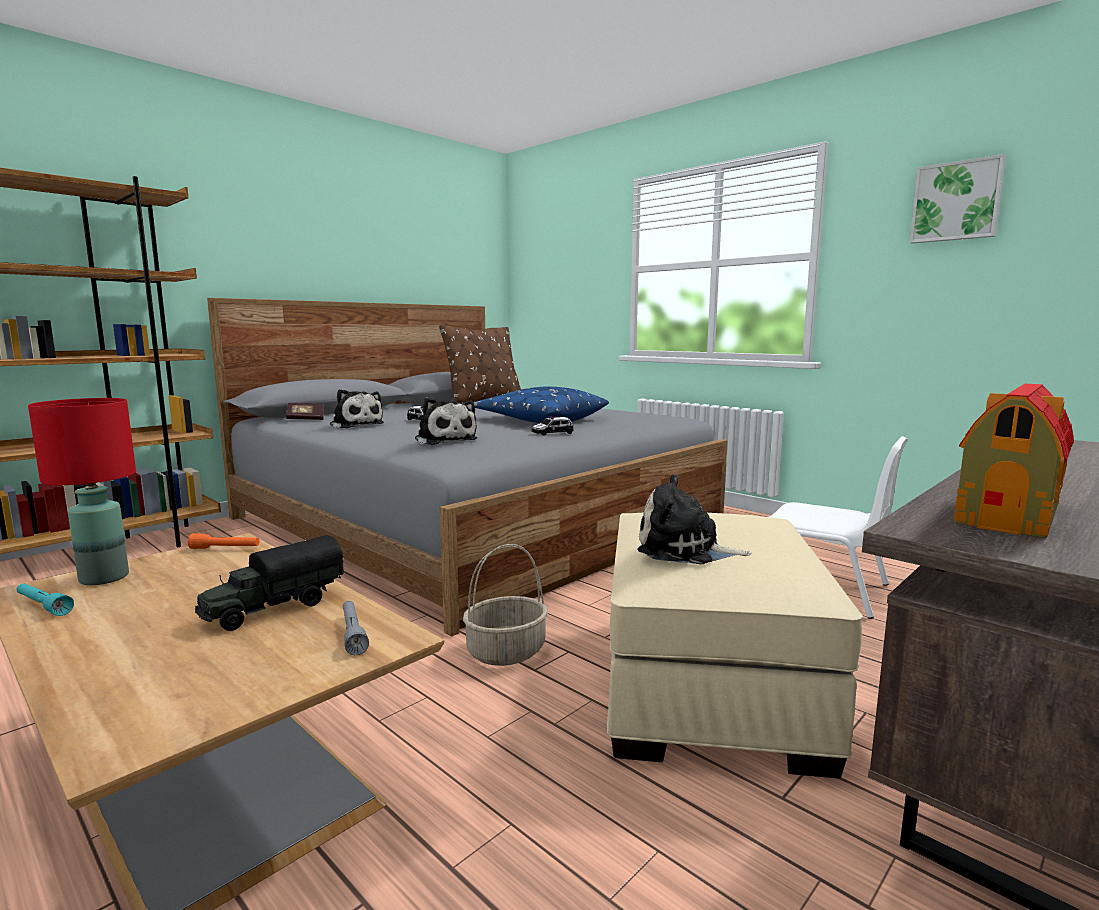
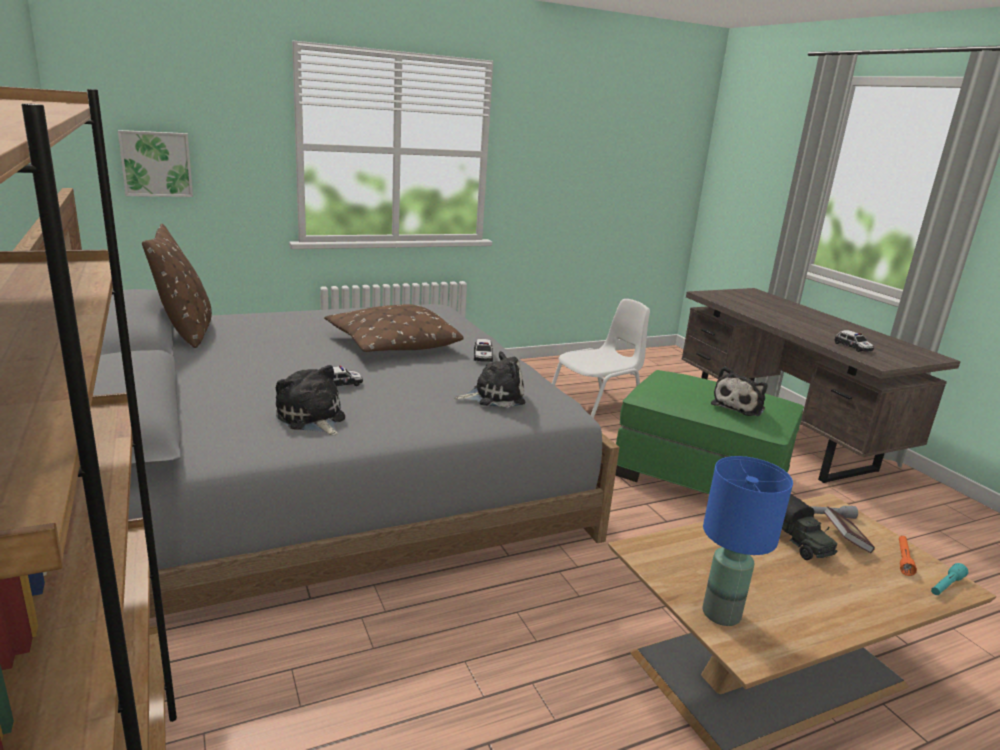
camera: 70 degrees left, 10 degrees up
(43, 606) = (784, 638): turquoise flashlight -> turquoise flashlight (946, 586)
(103, 578) = (722, 614): red table lamp -> blue table lamp
(225, 549) = (655, 554): orange flashlight -> orange flashlight (903, 559)
(306, 419) = (207, 440): book -> book (845, 539)
(356, 425) = (312, 418): plush toy -> plush toy turned 105 degrees counterclockwise
(506, 652) = (639, 525): basket -> none
(539, 421) = (391, 345): blue pillow -> brown pillow
(709, 686) = (701, 476): beige ottoman -> green ottoman
(956, 201) = (571, 128): picture -> picture (156, 164)
(1009, 513) = (853, 347): toy house -> toy car

